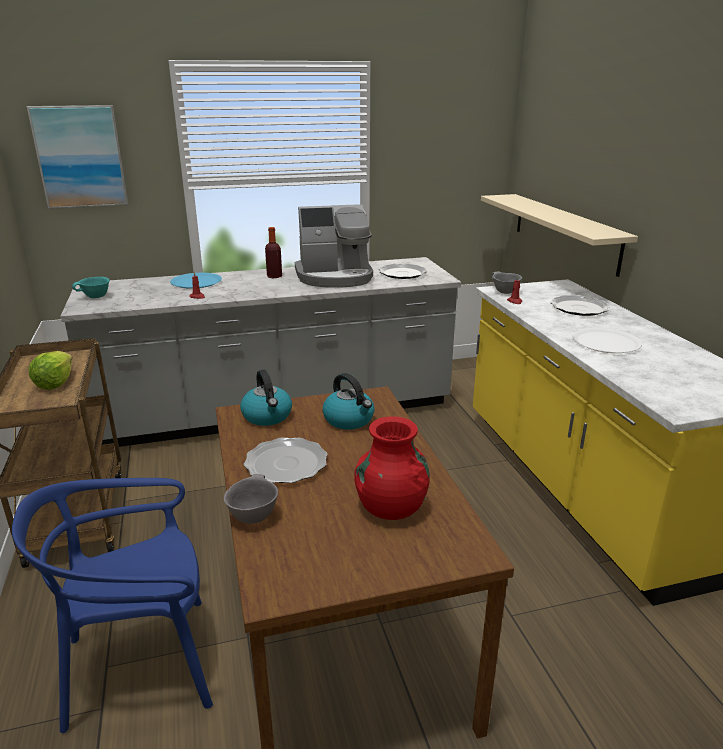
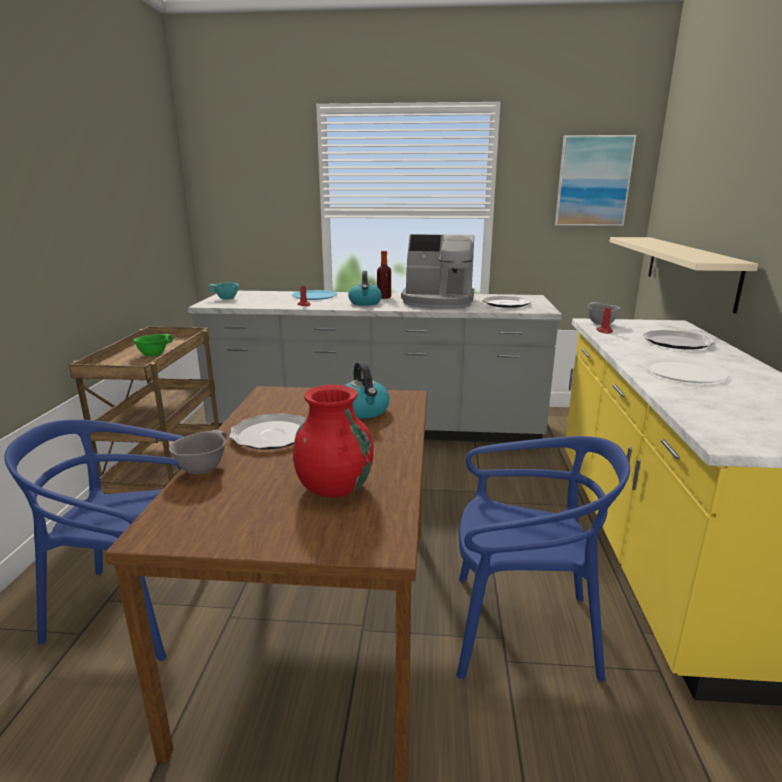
camera: 20 degrees right, 5 degrees down
(55, 383) = (154, 355): lettuce -> green bowl
(80, 157) = (240, 186): picture -> picture (593, 181)
(267, 416) = (293, 398): kettle -> kettle (365, 303)
(510, 585) = (521, 629): none -> blue chair

